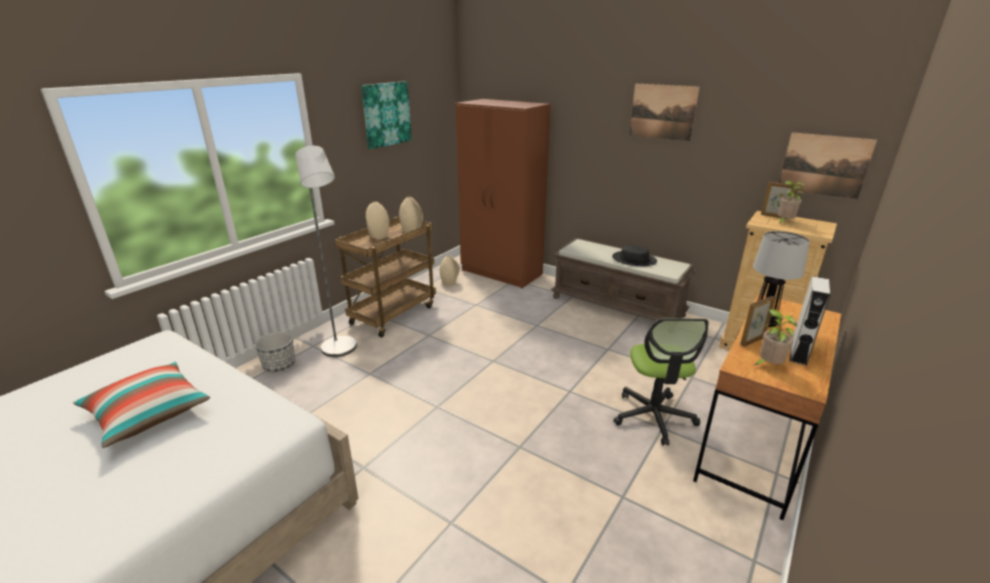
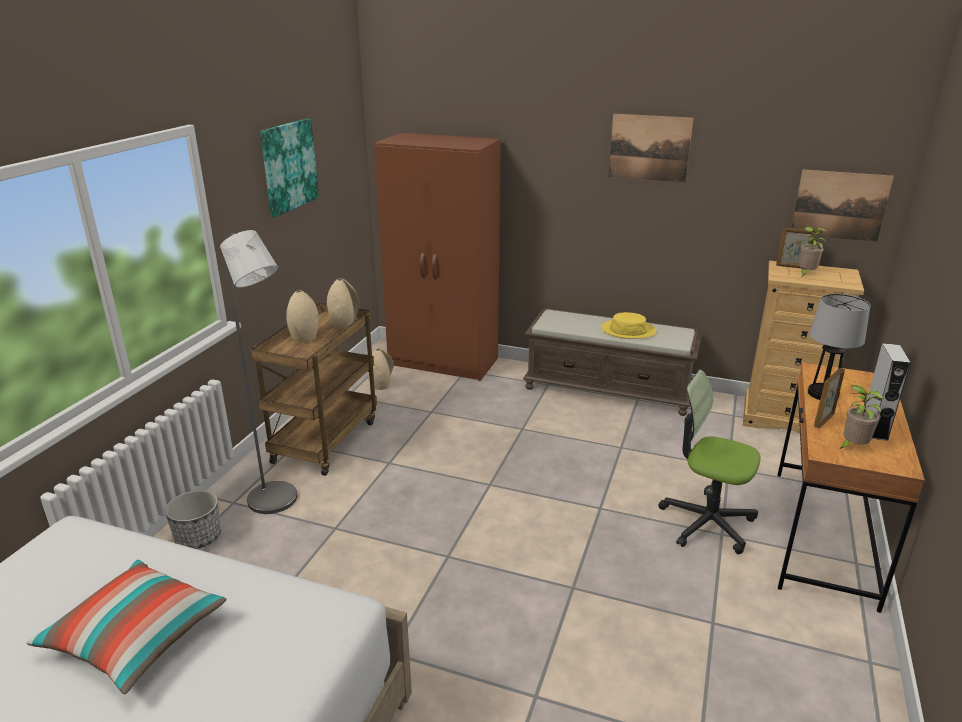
camera: 15 degrees left, 0 degrees up
(634, 259) = (628, 330): black hat -> yellow hat
(653, 417) = (707, 522): office chair -> office chair turned 135 degrees clockwise

